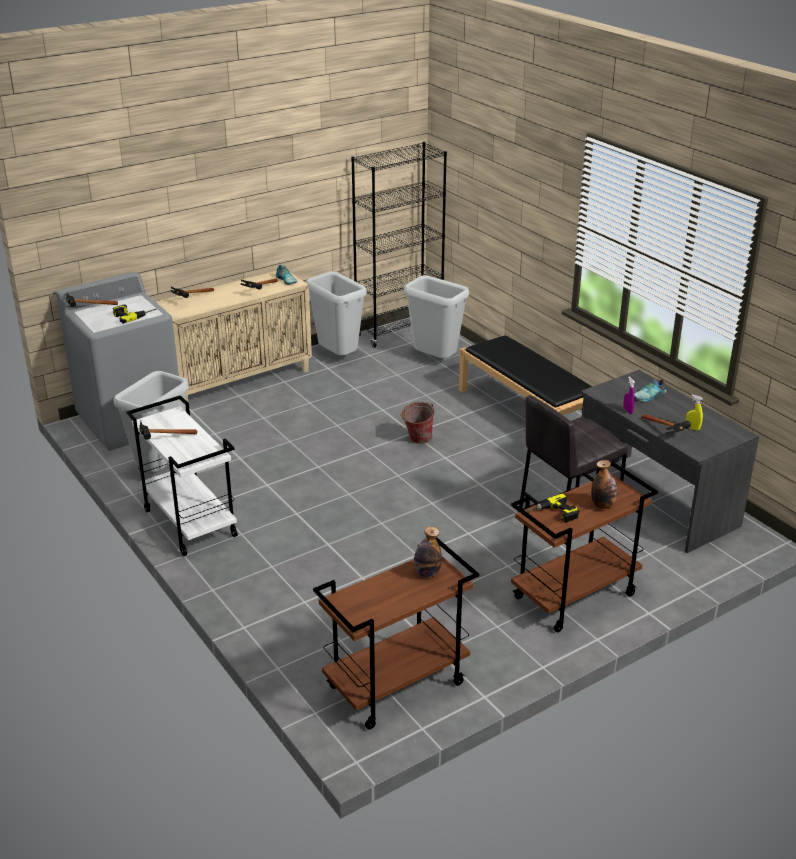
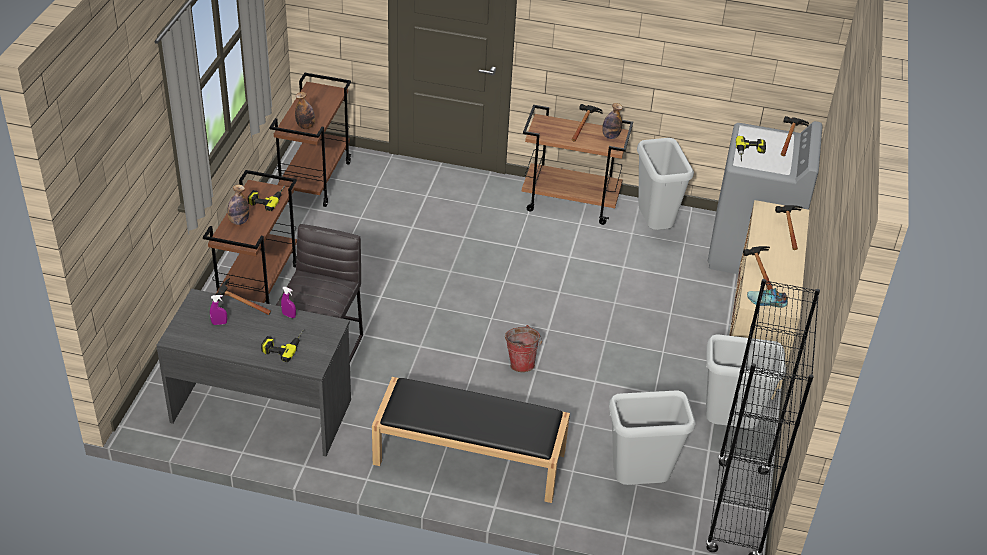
camera: 135 degrees right, 10 degrees up
(158, 422) = (610, 136): none -> bottle
(189, 523) = (571, 203): white cart -> brown cart
(650, 396) = (283, 344): shoe -> power drill
(692, 428) = (219, 323): yellow spray bottle -> purple spray bottle

